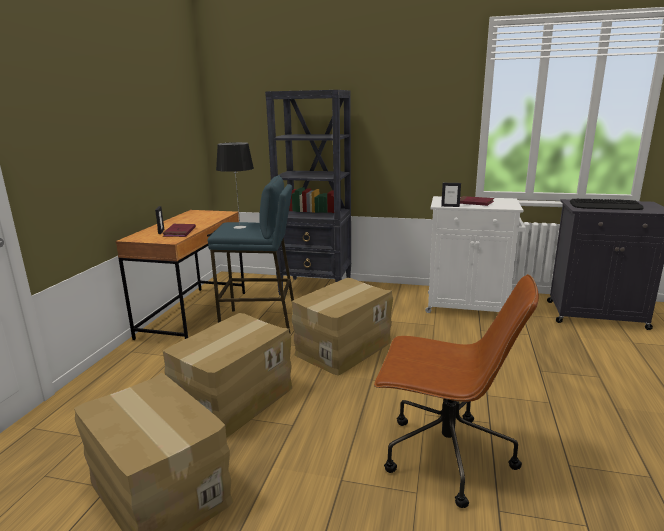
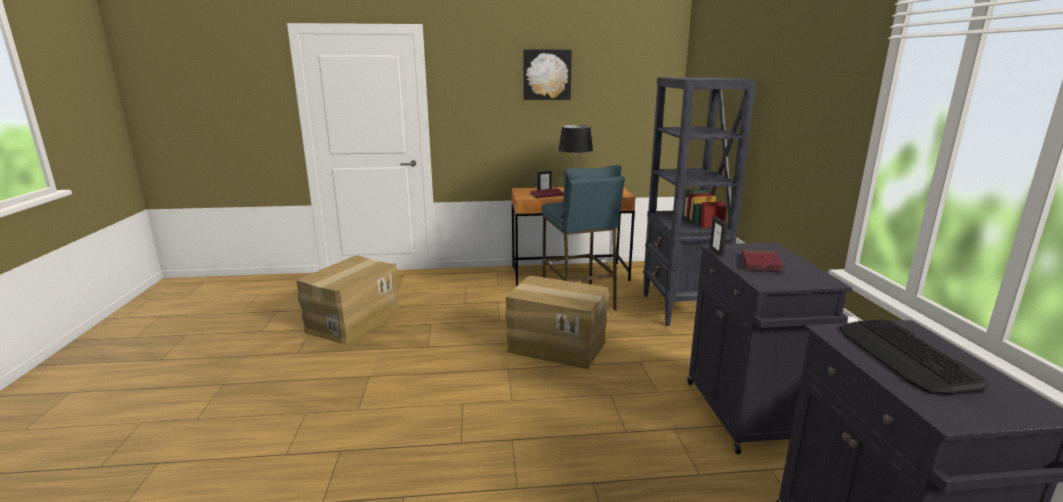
camera: 70 degrees right, 0 degrees up
(117, 92) = (547, 74): none -> picture
(233, 400) = (451, 319): cardboard box -> none
(444, 455) = (404, 418): brown office chair -> none
(468, 306) = (747, 415): white cabinet -> black cabinet

